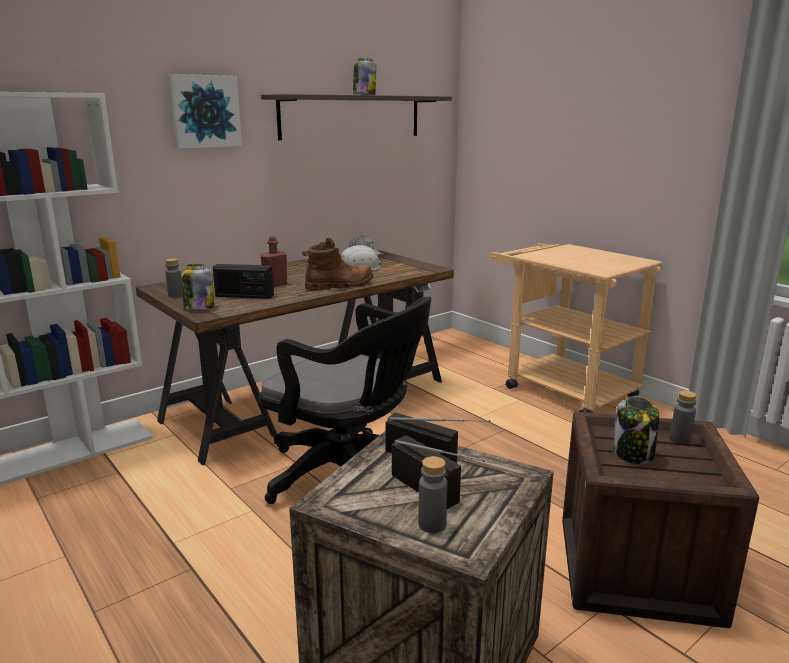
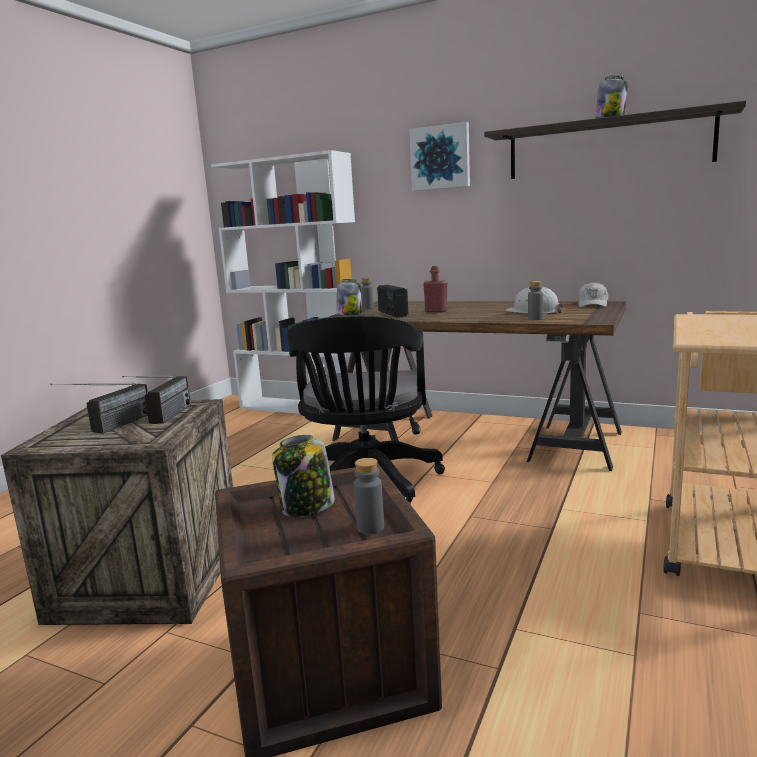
camera: 65 degrees right, 5 degrees down
(340, 285) = (466, 318): brown boot -> none
(432, 524) = (71, 432): grey bottle -> grey bottle (535, 319)

